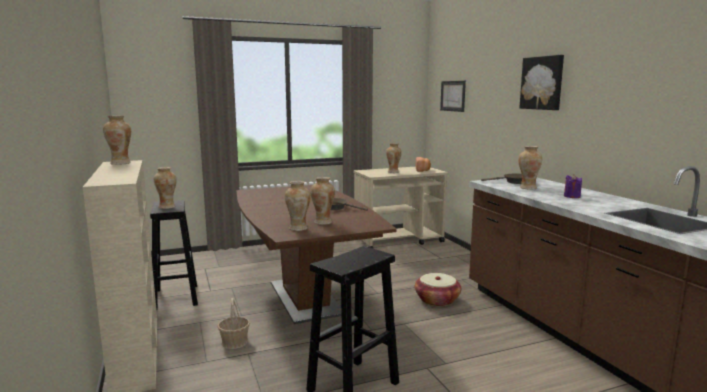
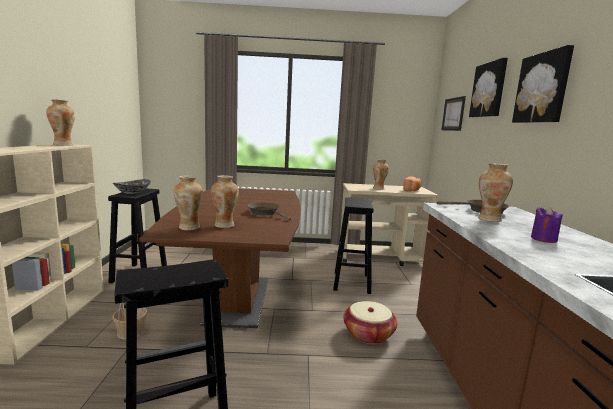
camera: 20 degrees right, 0 degrees up
(167, 207) = (132, 193): vase -> bowl
(391, 266) = (351, 282): none -> black stool
(491, 78) = (489, 90): none -> picture

